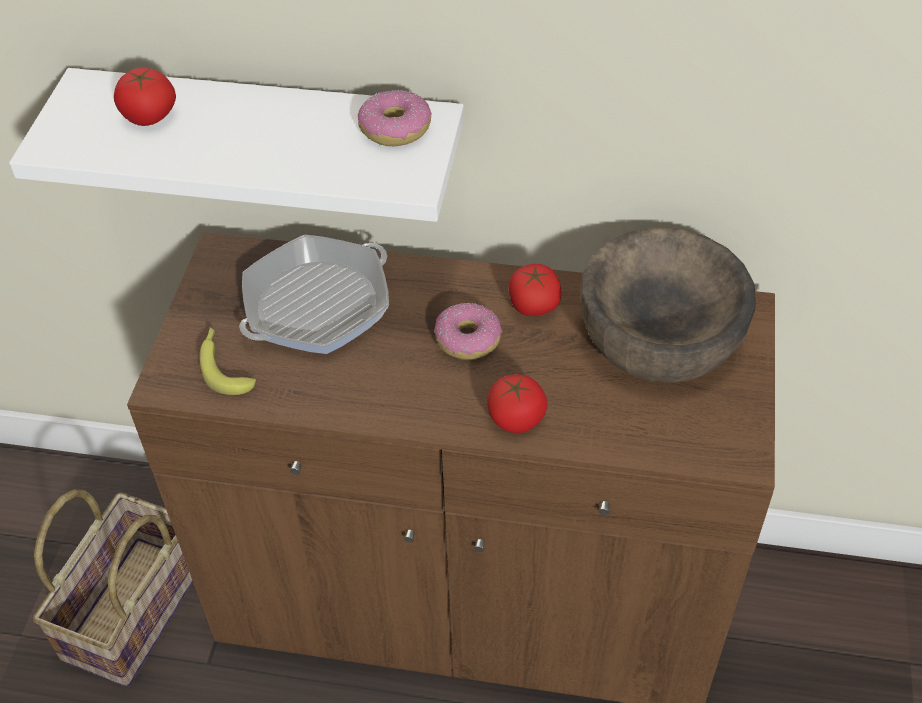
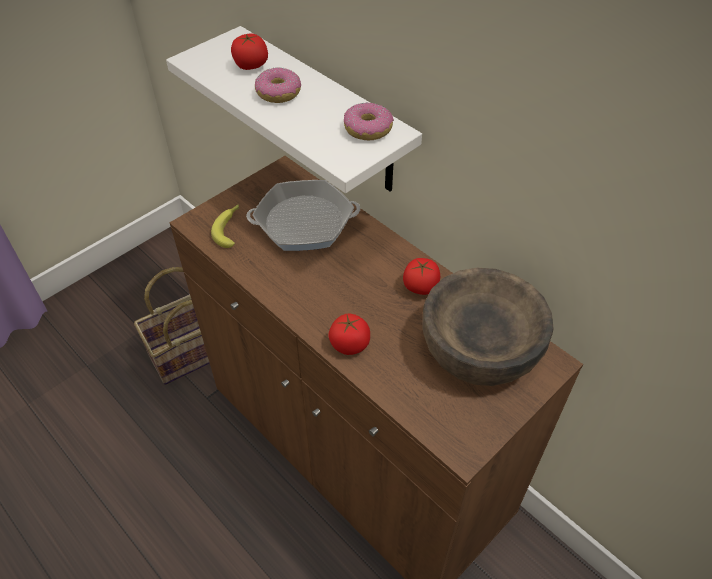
camera: 35 degrees right, 0 degrees up
(468, 339) = (365, 285): donut -> donut (279, 93)

